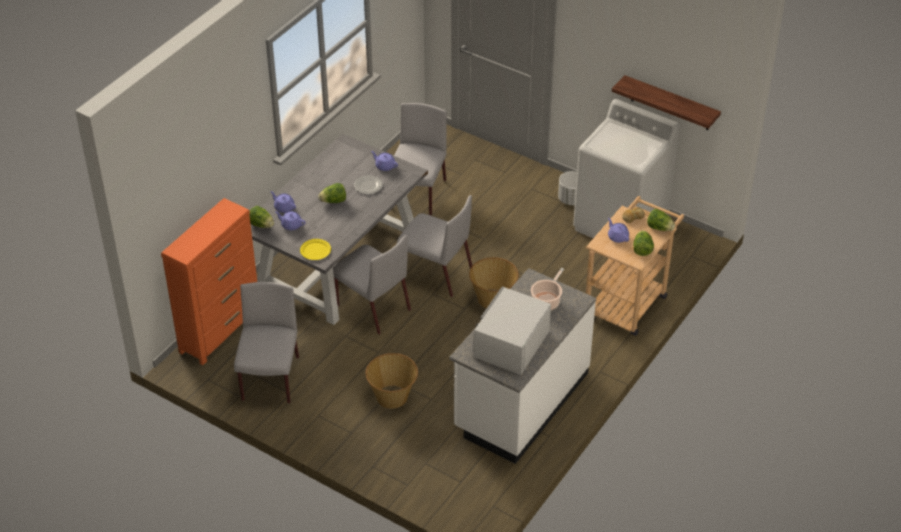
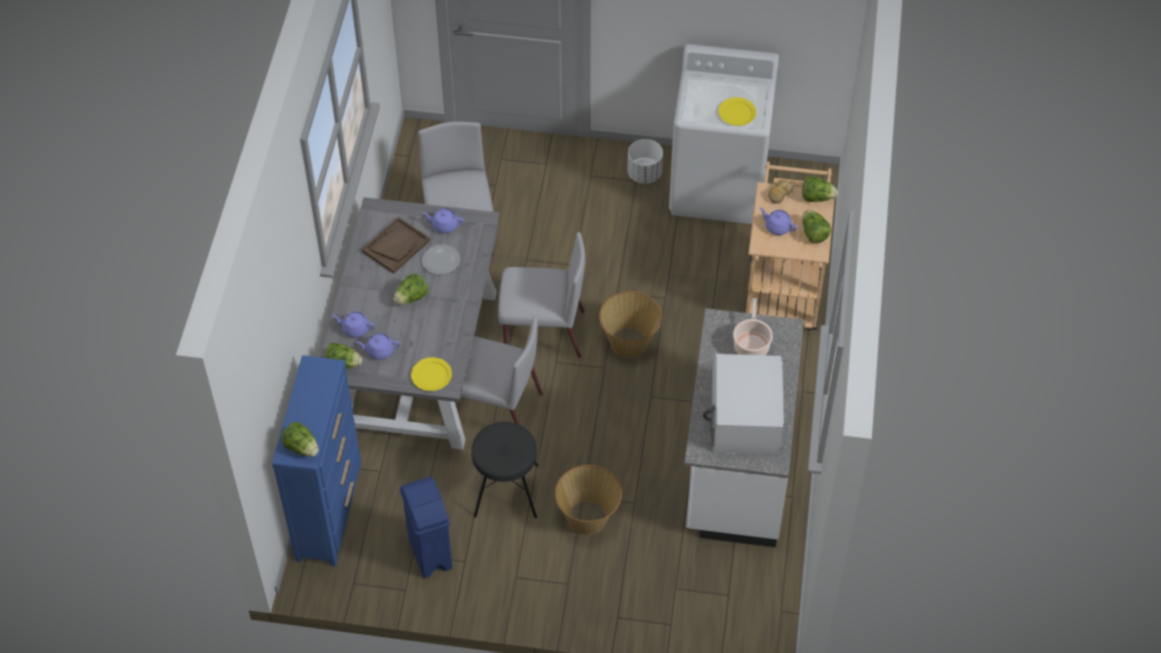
camera: 25 degrees left, 10 degrees up
(186, 250) = (302, 448): none -> lettuce
(221, 330) = (329, 510): orange dresser -> blue dresser
(270, 379) = (430, 553): grey chair -> blue trash can
(344, 168) = (396, 246): none -> brown tray
(346, 360) = (506, 490): none -> black stool
(628, 154) = (737, 113): none -> yellow plate
(670, 103) = (763, 34): shelf -> none

